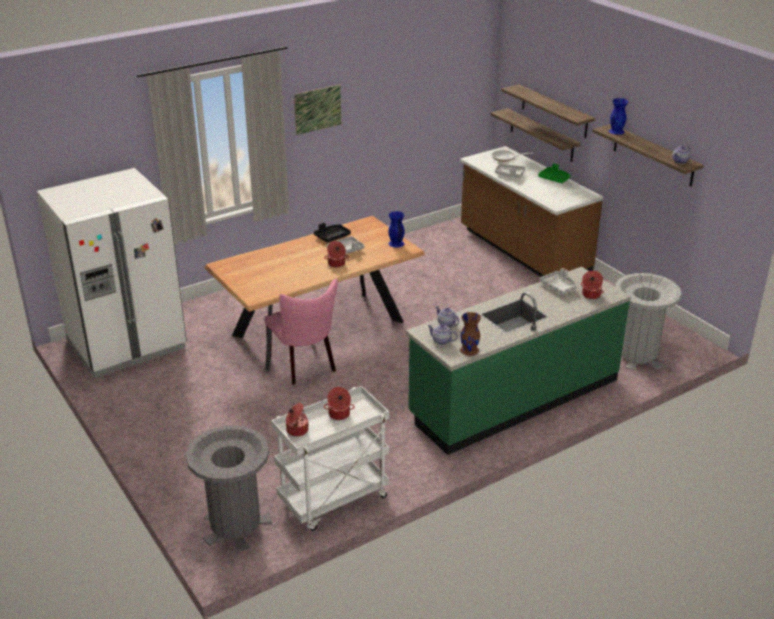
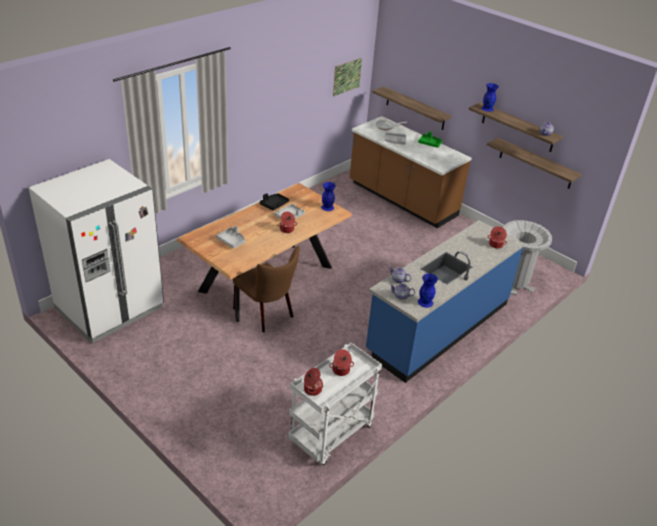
camera: 15 degrees left, 5 degrees up
(235, 525) = (259, 469): grey trash can -> none
(304, 365) = (266, 314): pink chair -> brown chair
(317, 109) = (249, 97): picture -> picture (347, 76)
(469, 350) = (425, 302): brown vase -> blue vase
(514, 398) = (438, 327): green counter -> blue counter
(554, 111) = (428, 90): shelf -> shelf (535, 163)
(559, 287) = (469, 239): grey tray -> grey tray (232, 241)

